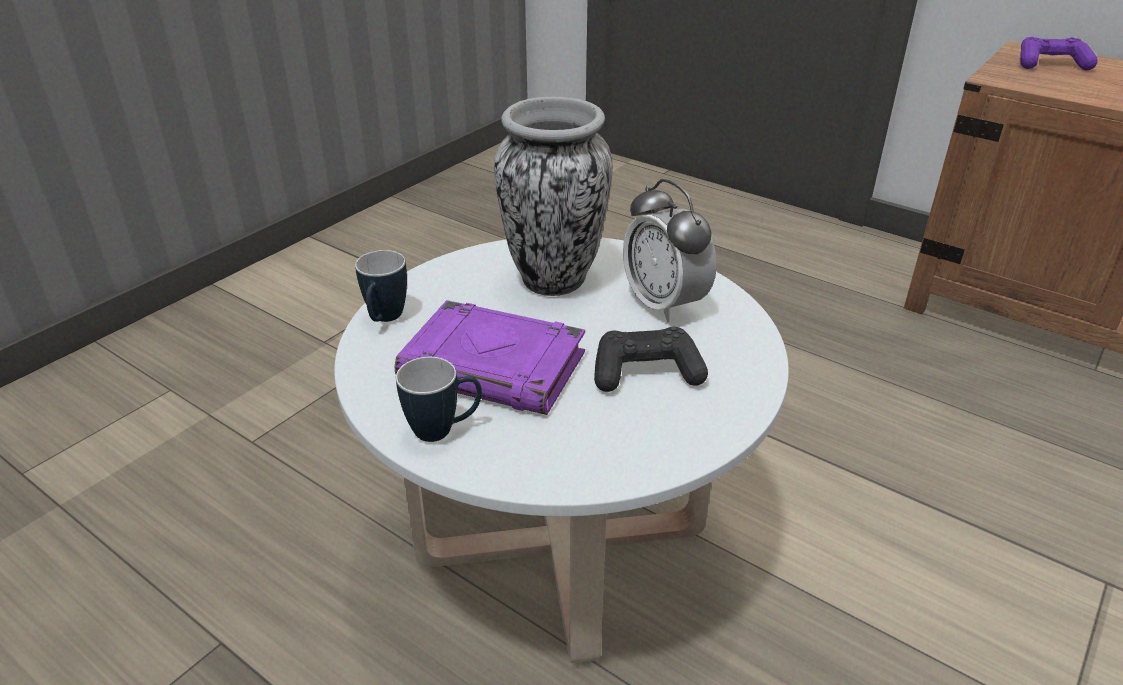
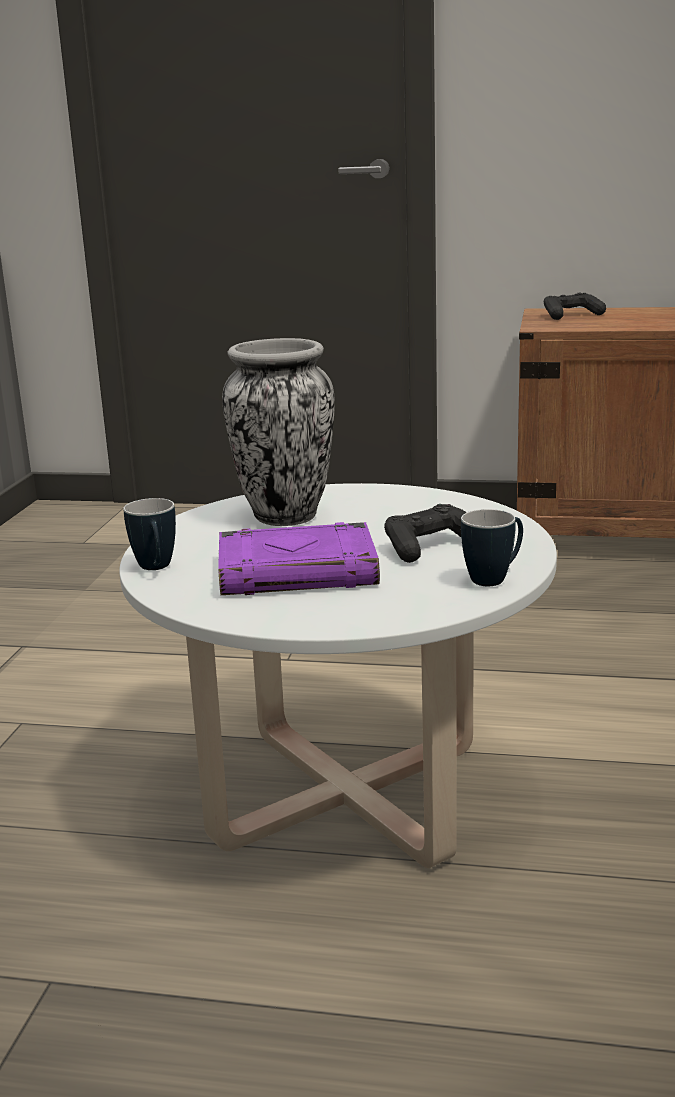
camera: 25 degrees left, 15 degrees down
(444, 430) = (300, 612): mug -> mug (495, 578)
(664, 304) = (399, 510): alarm clock -> none
(1050, 65) = (571, 315): purple game controller -> black game controller

